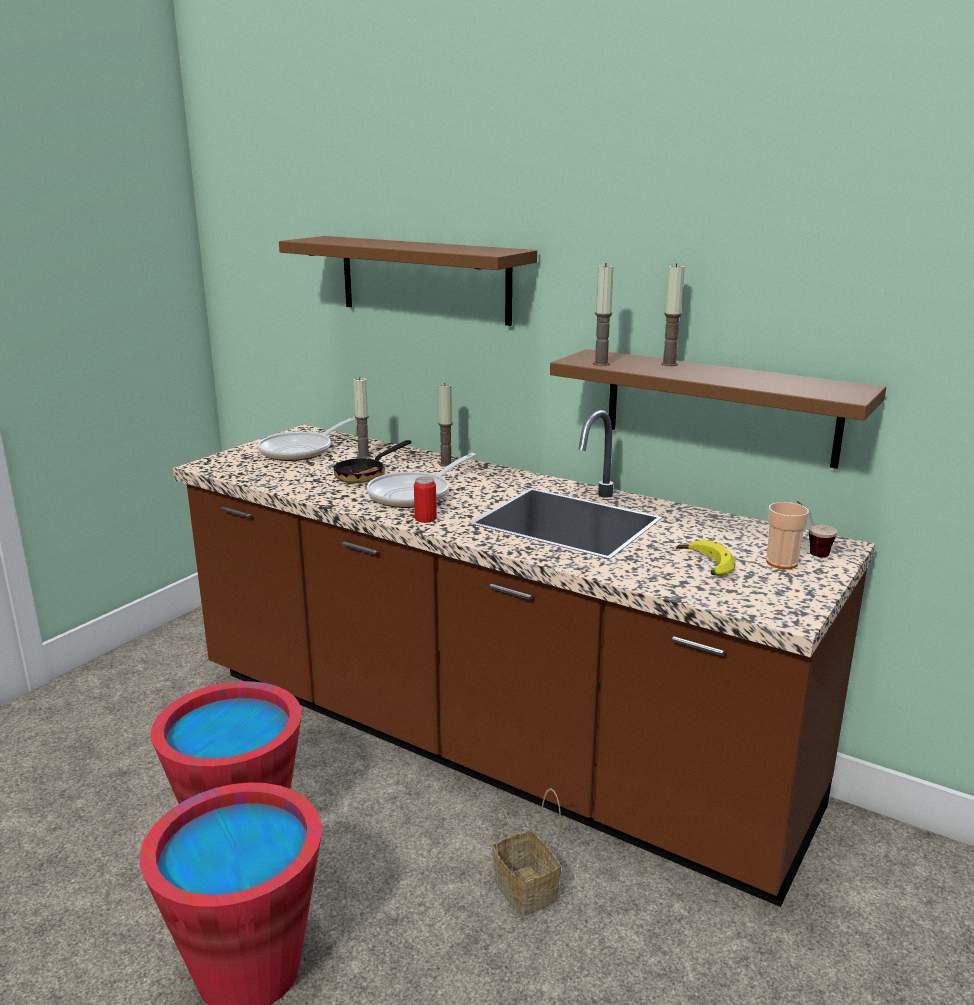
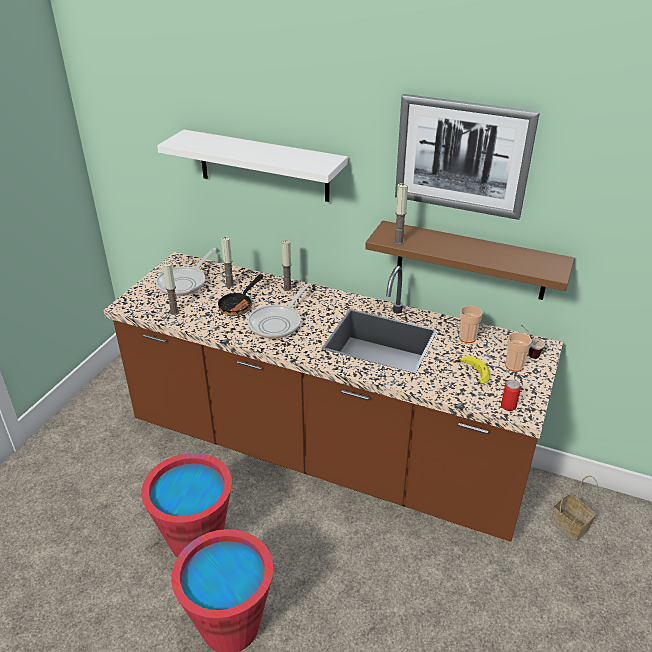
camera: 10 degrees left, 15 degrees up
(424, 279) = (263, 166): brown shelf -> white shelf
(425, 519) = (293, 347): can -> can (508, 406)
(527, 891) = (373, 552): basket -> basket (571, 526)
(669, 364) = (441, 239): candle -> candle (174, 312)
(702, 229) = (462, 156): none -> picture
(710, 528) = (467, 338): none -> cup

